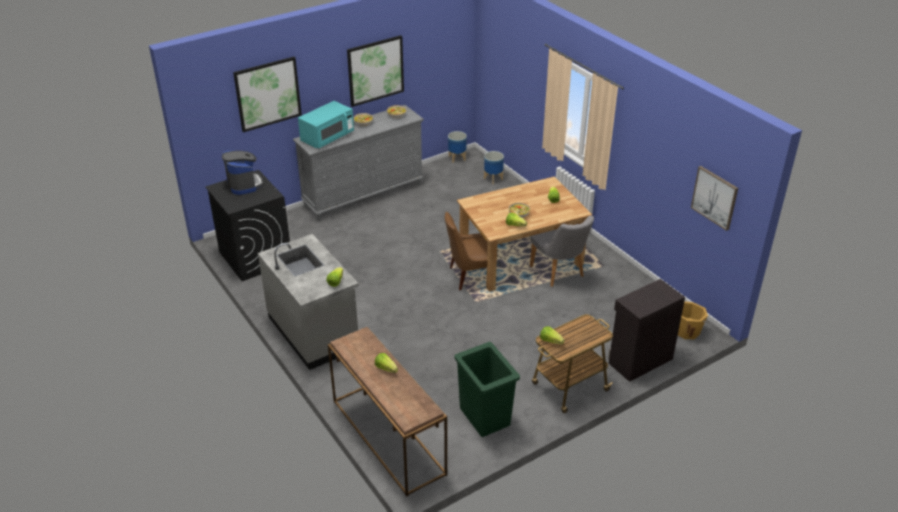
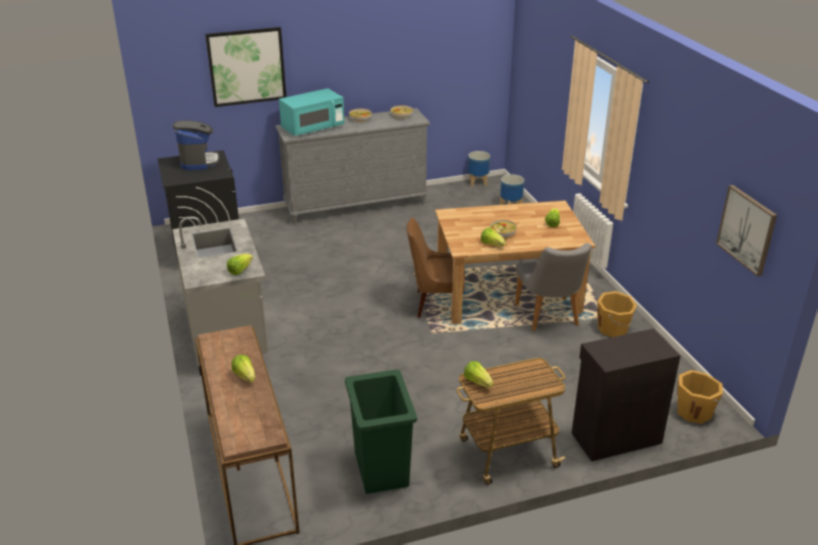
camera: 15 degrees right, 5 degrees down
(375, 70) = (381, 60): picture -> none
(610, 275) = (613, 329): none -> orange bucket

